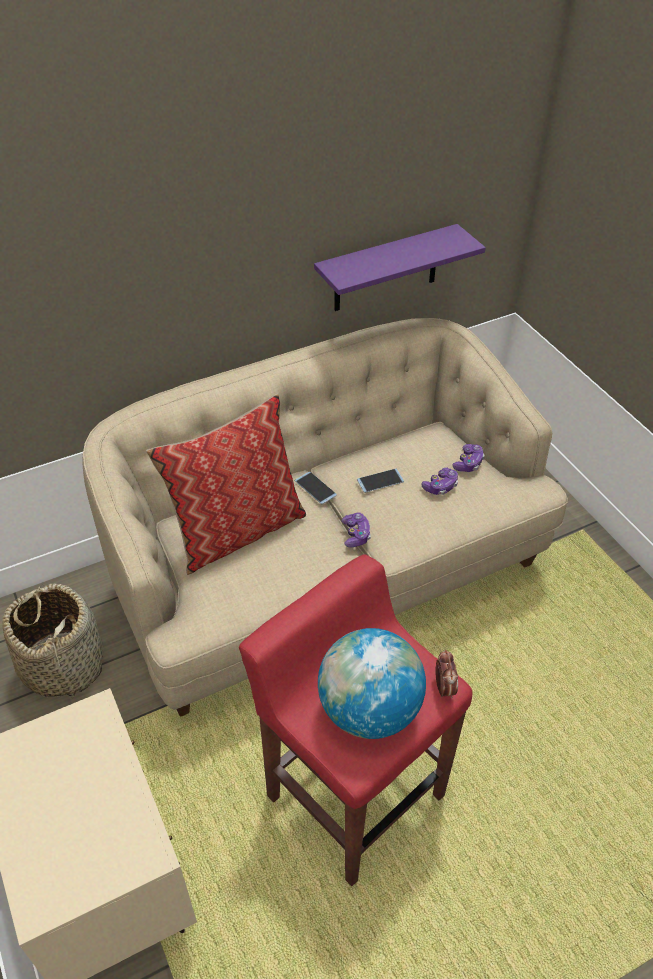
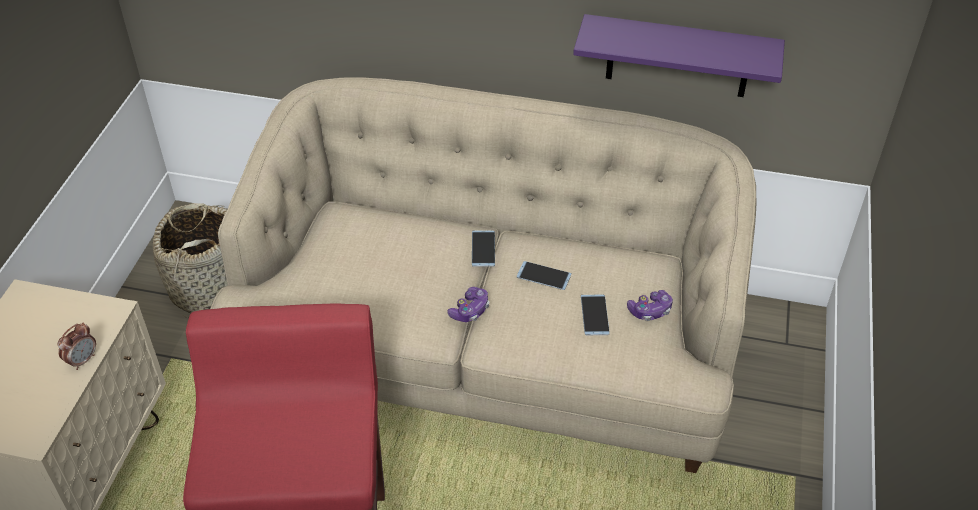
camera: 40 degrees right, 0 degrees up
(237, 530) = (375, 244): pillow -> none
(369, 710) = (267, 445): globe -> none
(440, 486) = (594, 315): game controller -> phone
(444, 688) = (345, 472): alarm clock -> alarm clock (83, 360)

